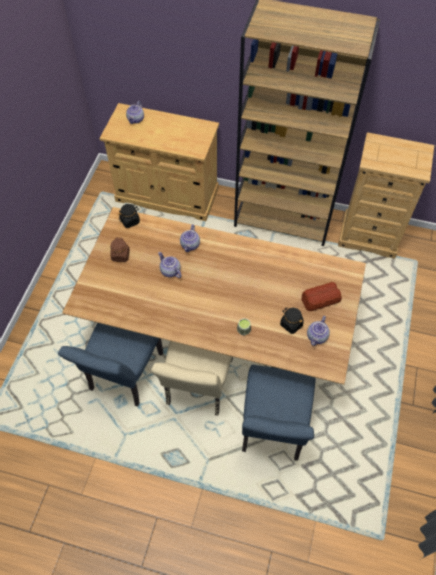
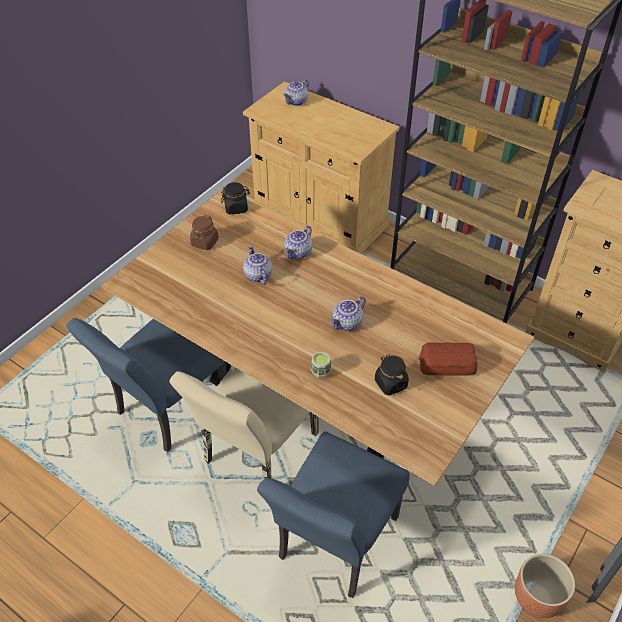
camera: 20 degrees right, 10 degrees down
(317, 337) = (421, 410): teapot -> teapot (347, 324)
(403, 420) = (537, 597): none -> brown planter

